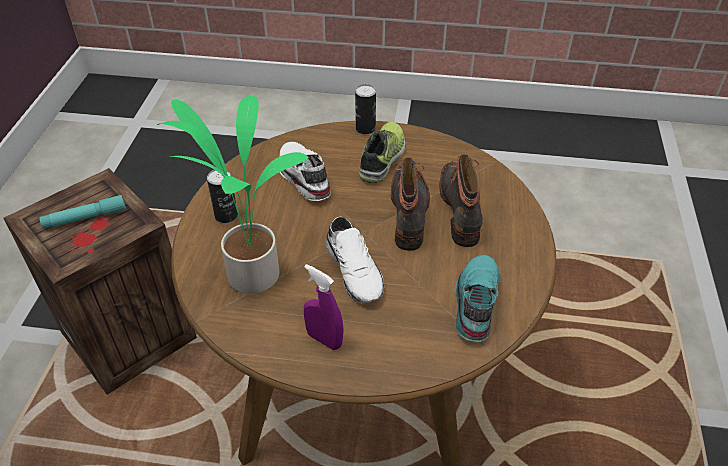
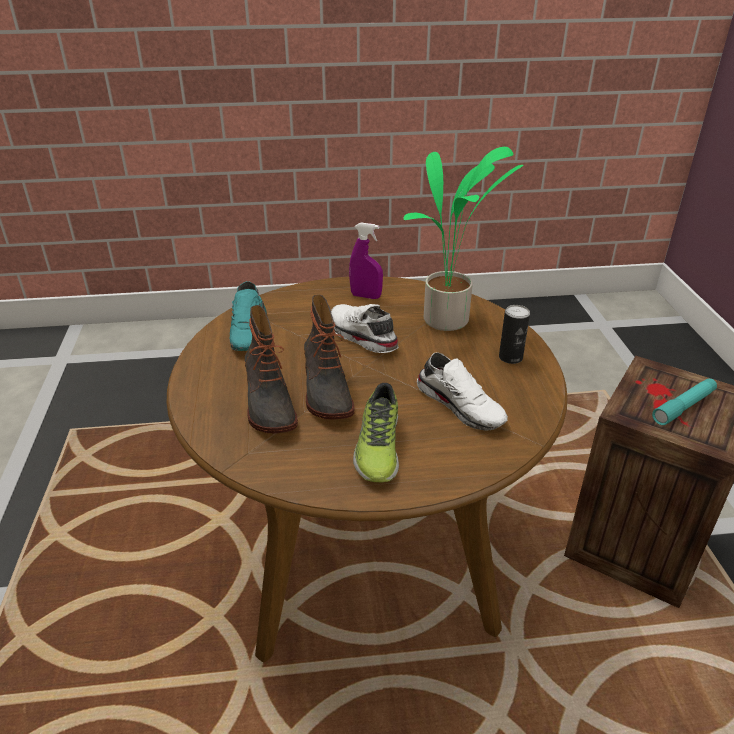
camera: 165 degrees right, 10 degrees down
(365, 128) = (421, 488): can -> none

